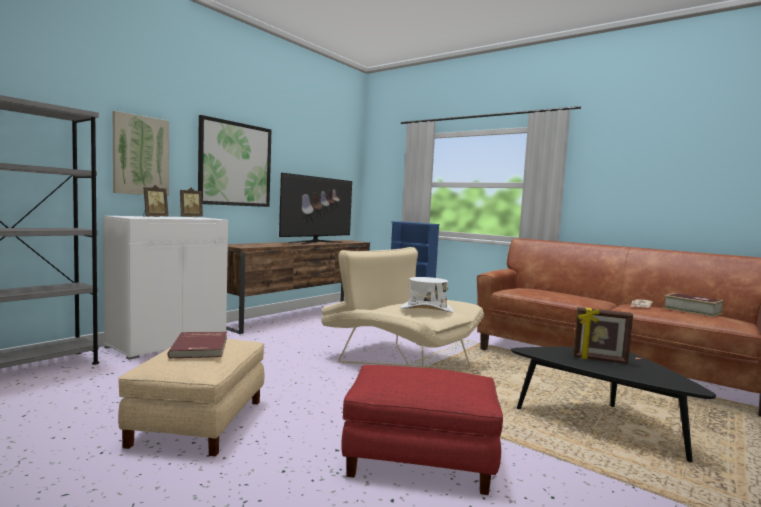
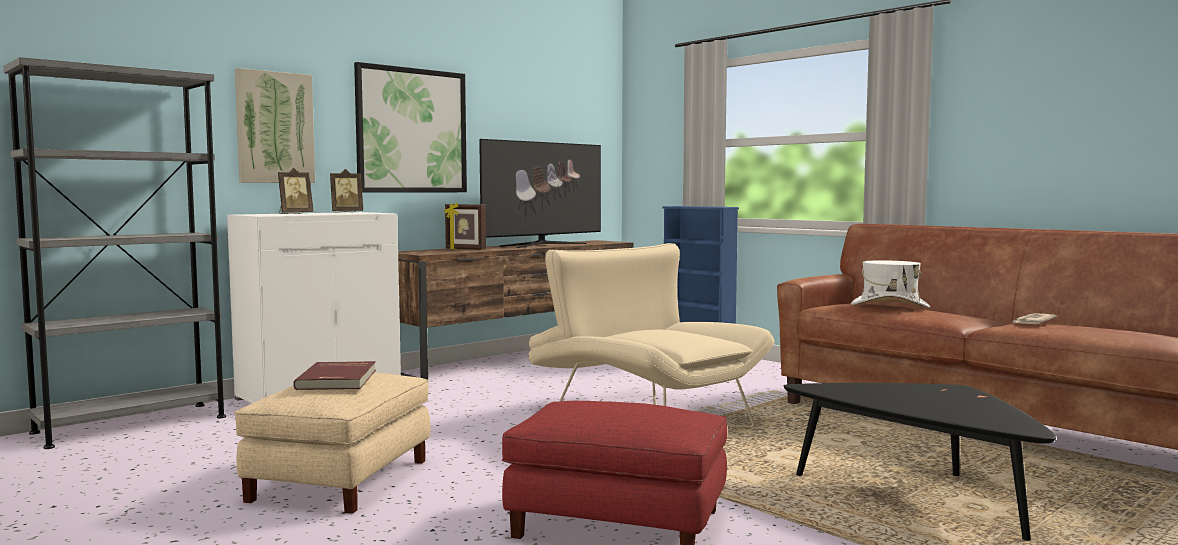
camera: 10 degrees right, 0 degrees up
(426, 310) = (678, 335): white hat -> white hat (889, 306)
(599, 360) = (913, 398): picture frame -> picture frame (465, 249)
(692, 311) = (1114, 327): book -> none

